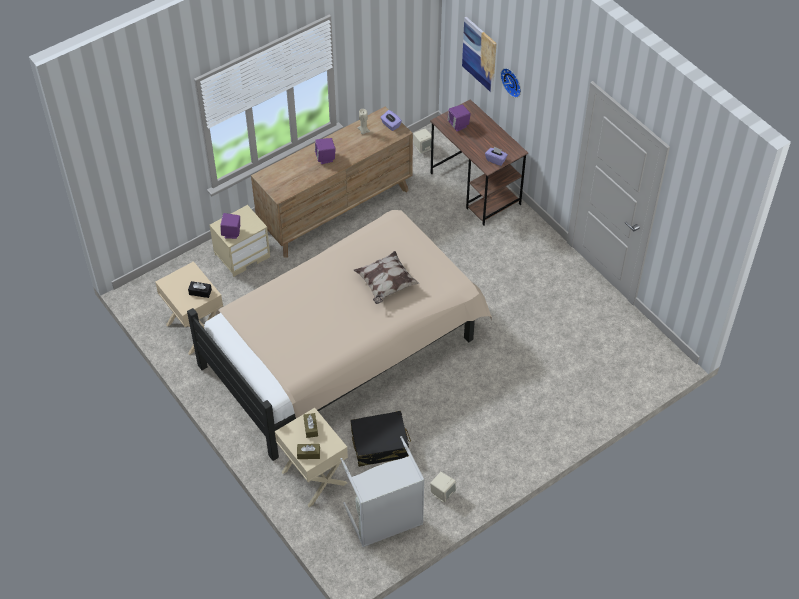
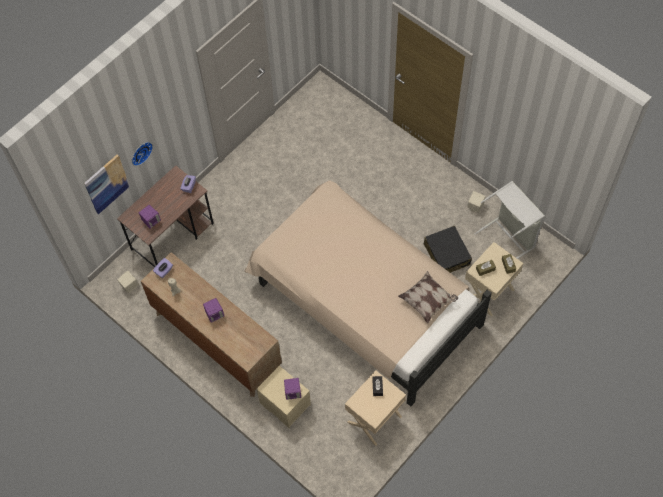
camera: 100 degrees left, 10 degrees up
(385, 284) = (340, 243): pillow -> pillow (427, 301)

